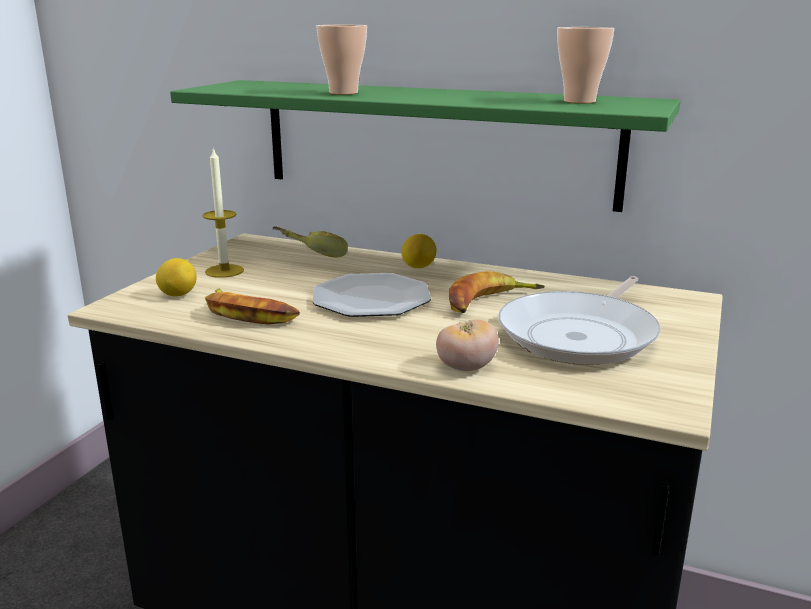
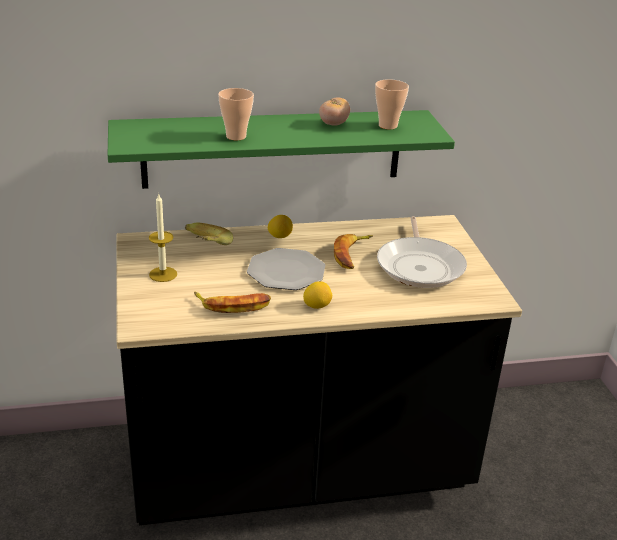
camera: 35 degrees left, 10 degrees up
(178, 295) = (166, 304): lemon -> lemon (317, 306)
(466, 368) = (392, 305): tomato -> tomato (333, 124)

